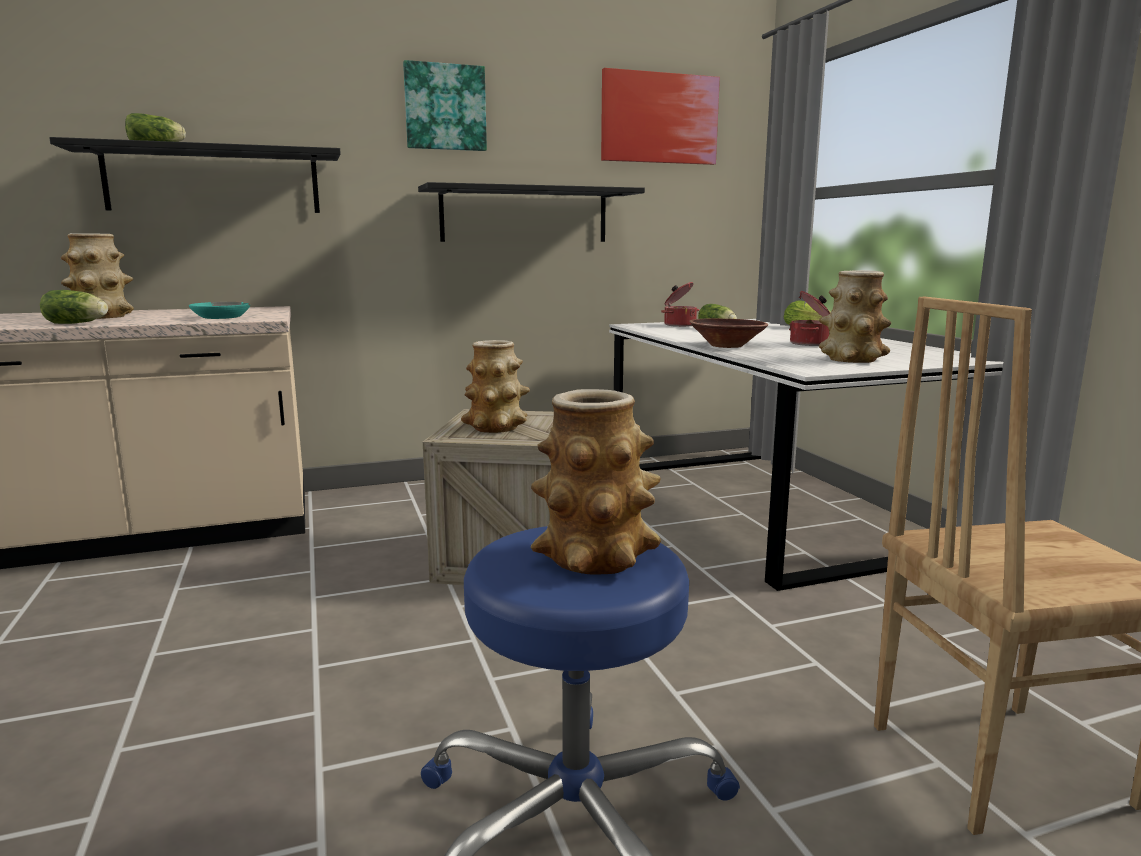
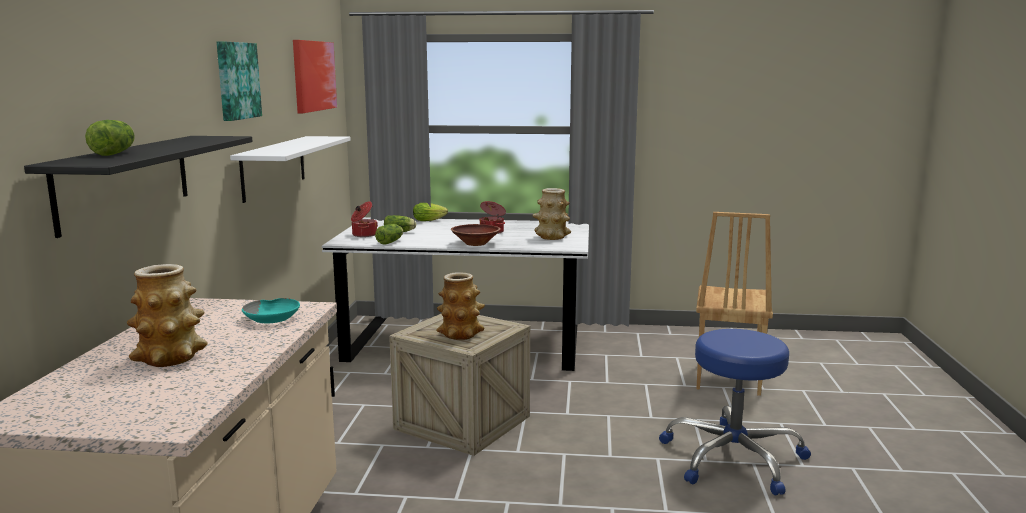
camera: 65 degrees left, 0 degrees up
(78, 323) = (239, 363): lettuce -> lettuce (391, 242)
(524, 215) = (274, 167): black shelf -> white shelf
(595, 556) = (740, 338): vase -> none

